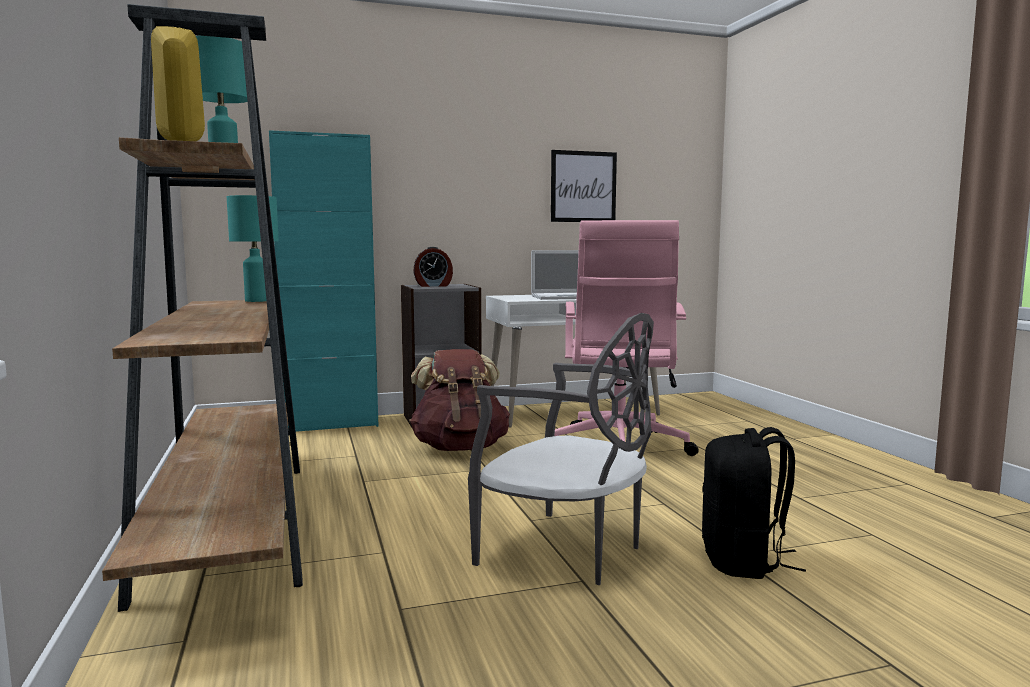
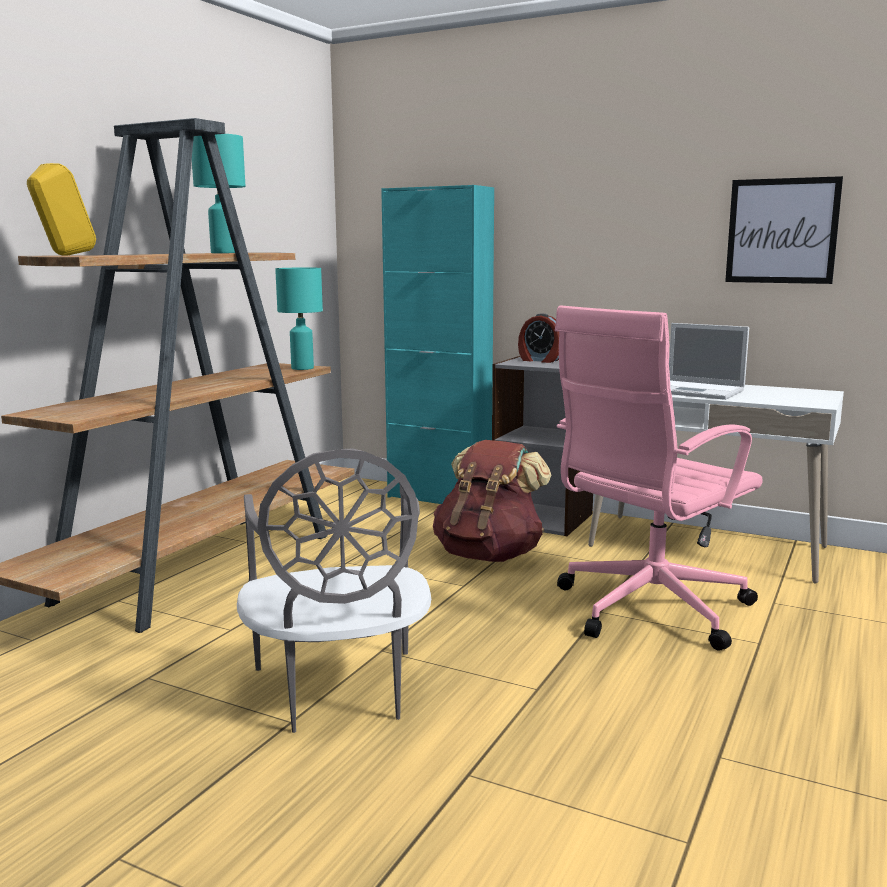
camera: 45 degrees right, 5 degrees up
(743, 561) = (457, 783): black backpack -> none

